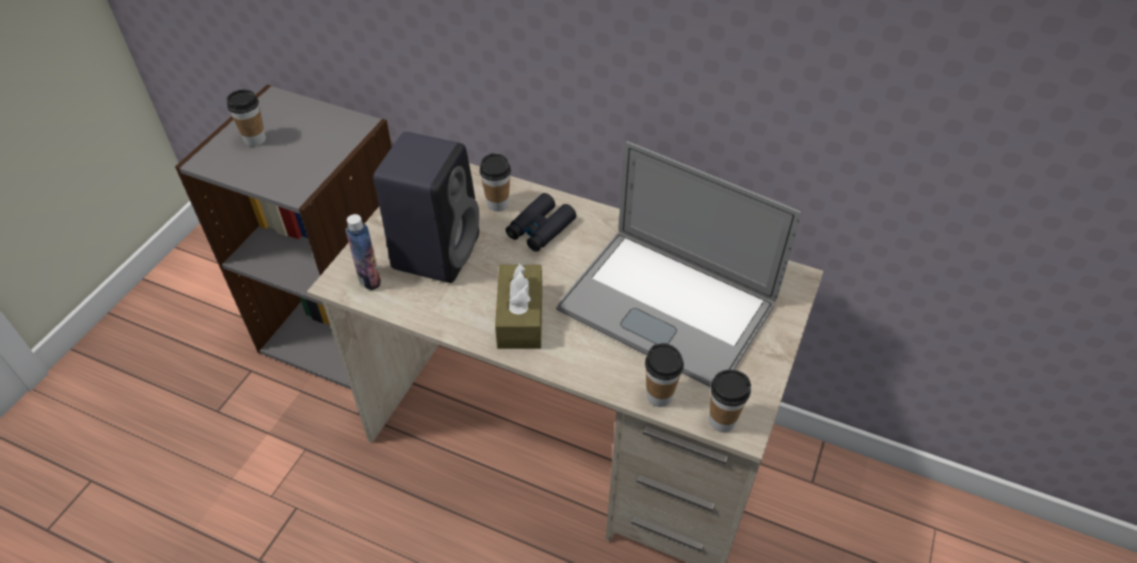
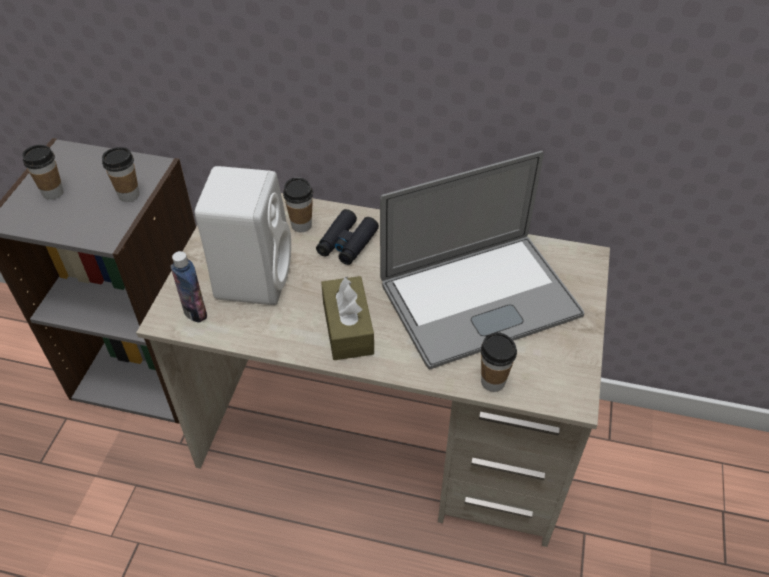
camera: 10 degrees left, 0 degrees up
(436, 250) = (253, 275): black speaker -> white speaker
(666, 306) = (479, 299): laptop -> laptop turned 45 degrees counterclockwise
(722, 421) = (554, 396): cup -> cup (129, 195)

